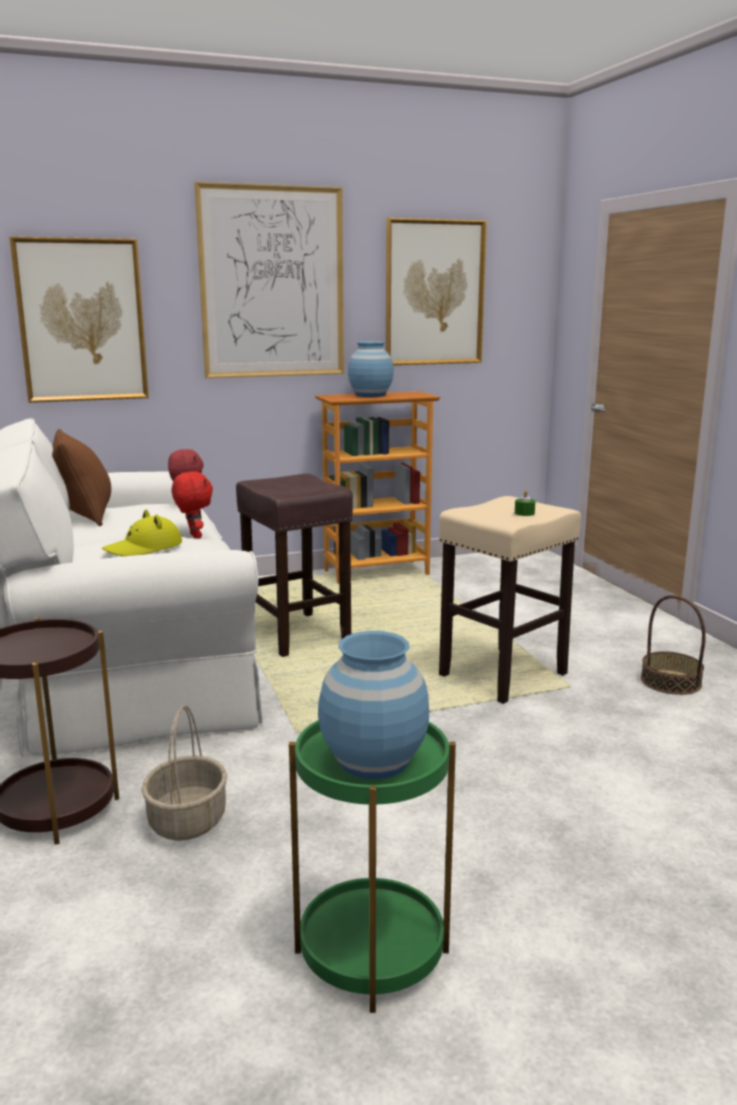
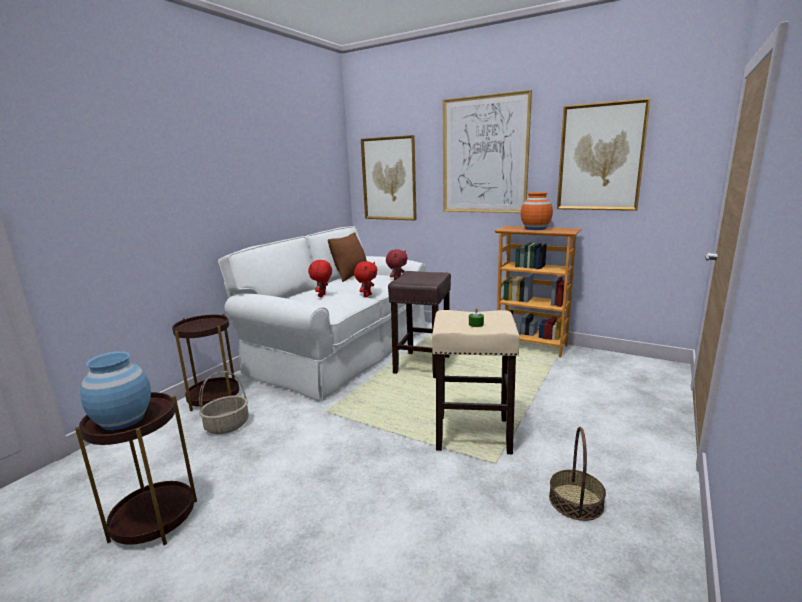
camera: 50 degrees right, 0 degrees up
(144, 548) = (322, 295): yellow hat -> red plush toy
(370, 395) = (535, 228): blue vase -> orange vase
(371, 951) = (154, 520): green side table -> brown side table

